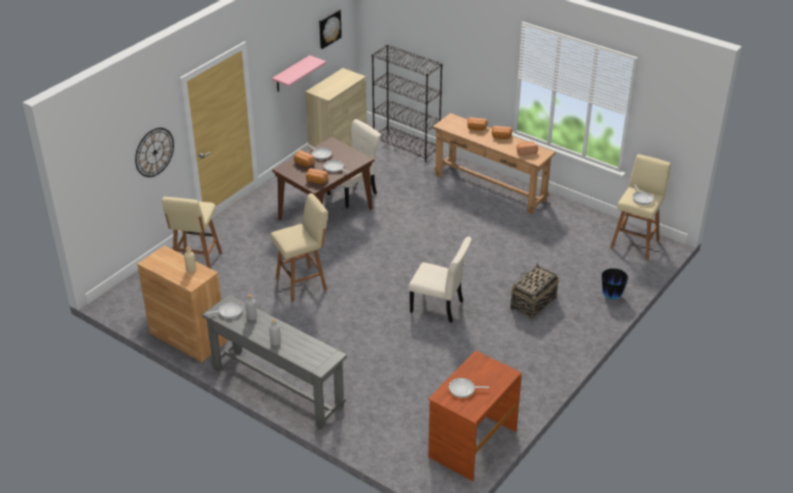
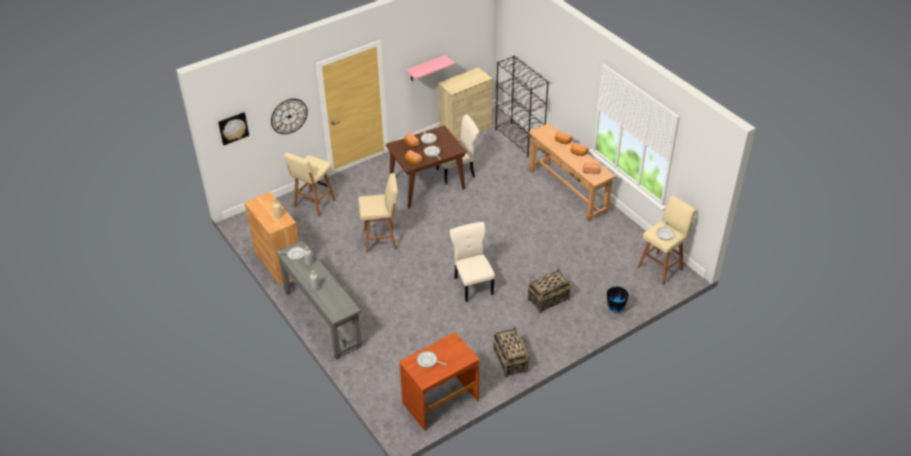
camera: 20 degrees right, 5 degrees up
(329, 28) = (467, 35): picture -> picture (233, 128)
(439, 307) = (473, 284): beige chair -> beige chair turned 150 degrees counterclockwise
(527, 378) = (510, 360): none -> basket

